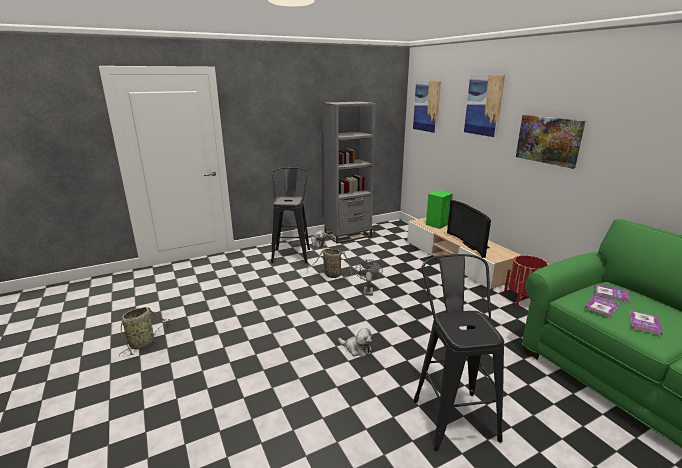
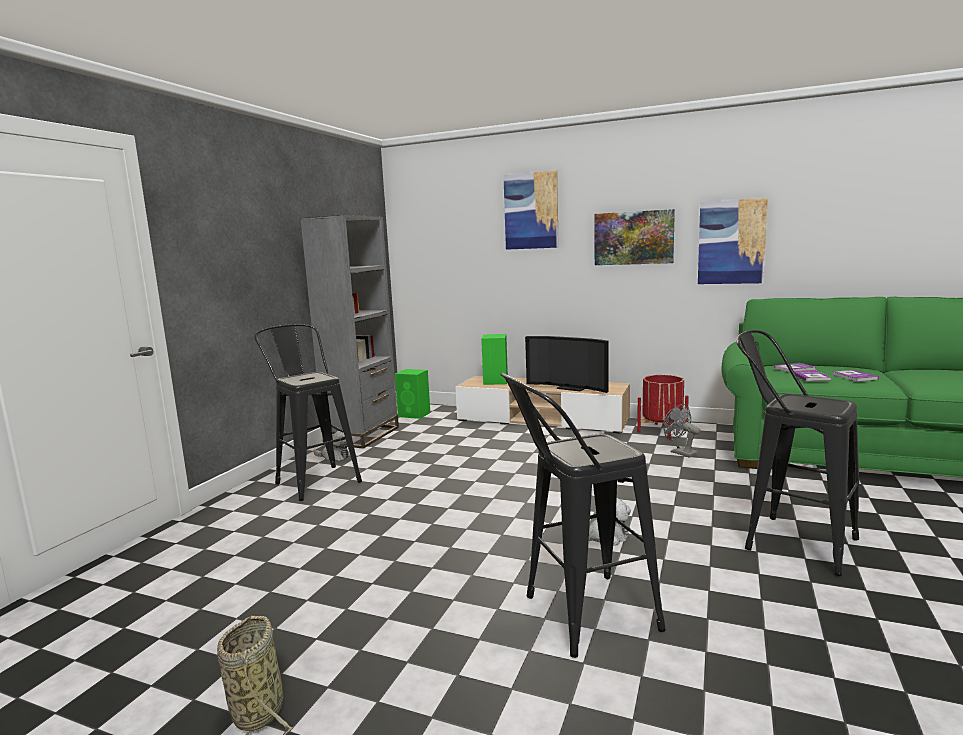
camera: 40 degrees left, 10 degrees down
(275, 377) = (578, 616): none -> black stool
(331, 275) = (425, 482): basket -> none
(368, 290) = (503, 479): grey fan -> grey fan (680, 452)
(392, 230) = (415, 414): none -> green speaker
(426, 106) = (430, 225): picture -> picture (731, 242)

